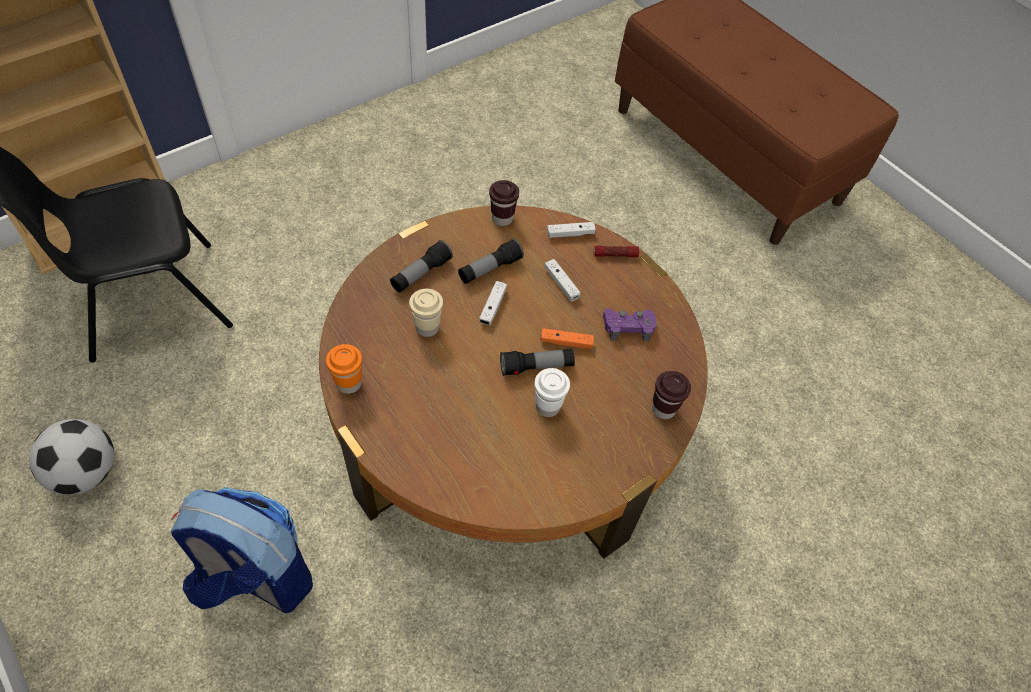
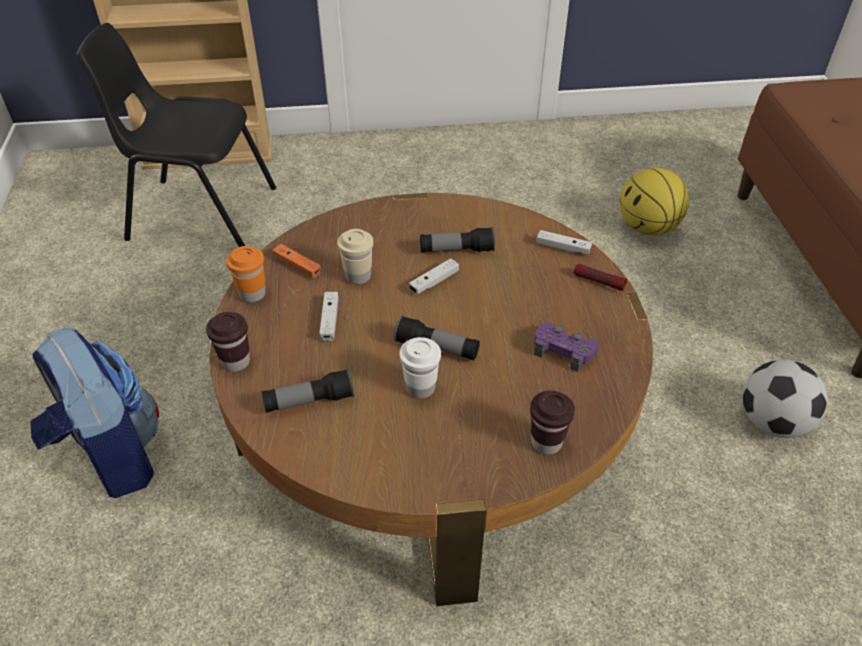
camera: 35 degrees right, 10 degrees down
(86, 472) = (59, 317): football -> football (772, 422)
(421, 274) = (388, 232): flashlight -> flashlight (309, 401)
(502, 218) = (502, 214): brown cup -> brown cup (236, 362)
(561, 284) = (520, 287): white game controller -> white game controller (329, 320)
(566, 342) = (485, 339): orange game controller -> orange game controller (297, 266)
(568, 167) = (647, 228): none -> basketball

